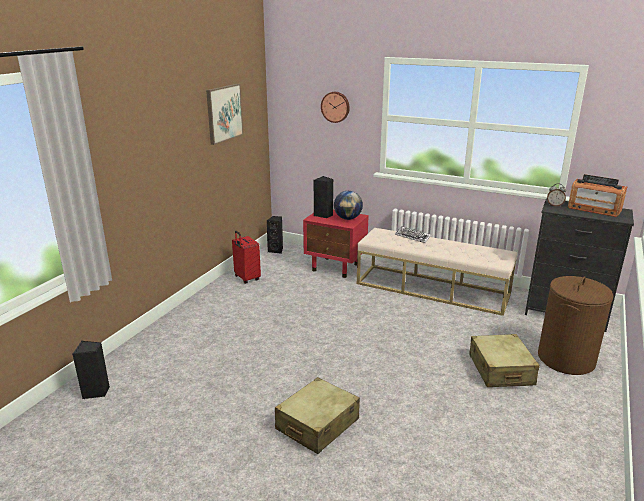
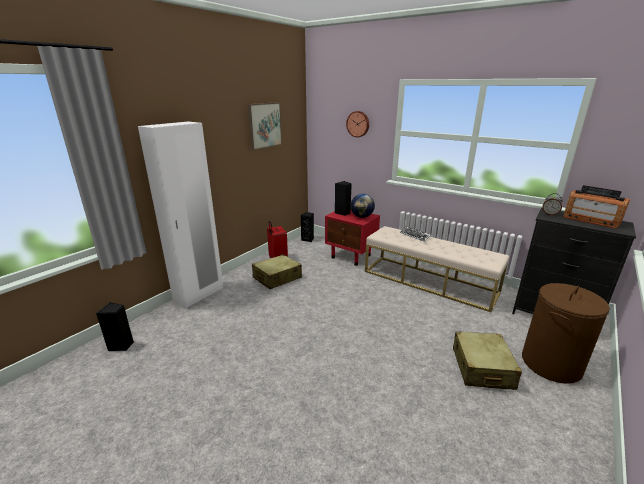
camera: 10 degrees right, 0 degrees up
(165, 328) = (199, 295): none -> white wardrobe
(317, 425) = (291, 404): beige suitcase -> beige suitcase (277, 278)

